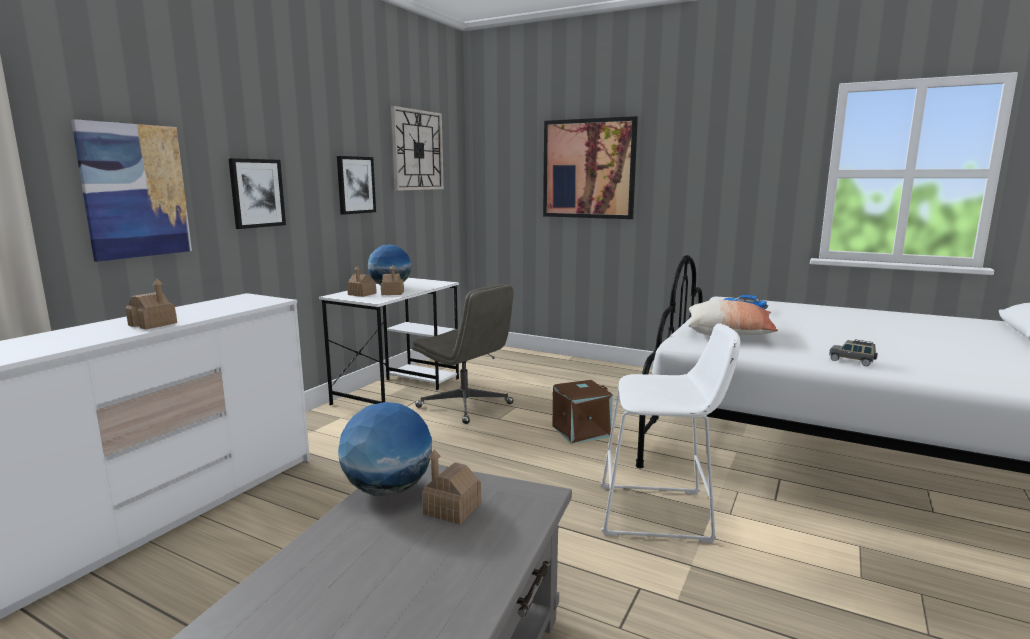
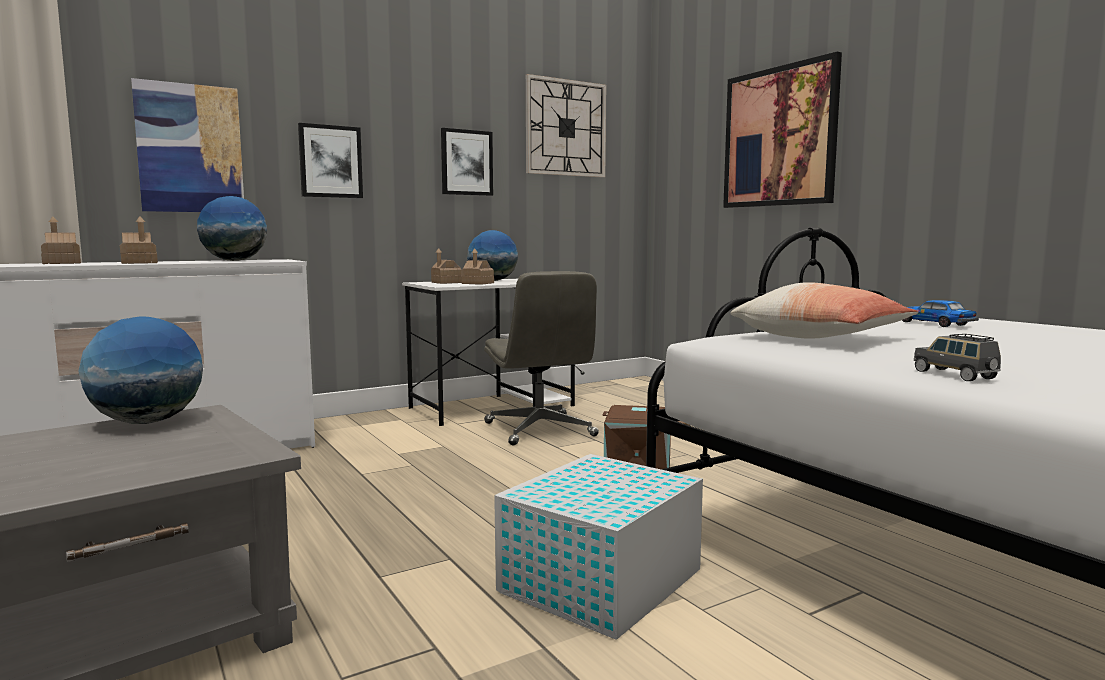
camera: 30 degrees right, 5 degrees down
(220, 305) = (235, 260): none -> globe
(452, 509) = (153, 444): toy house -> toy house (61, 263)
(661, 514) = (599, 582): white stool -> white storage box

